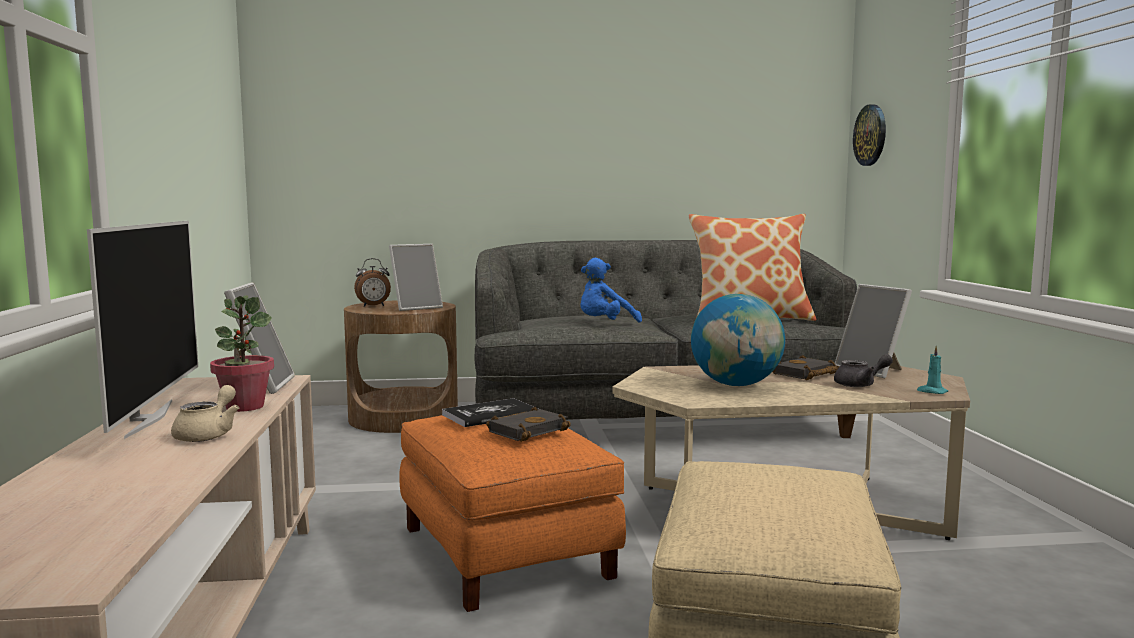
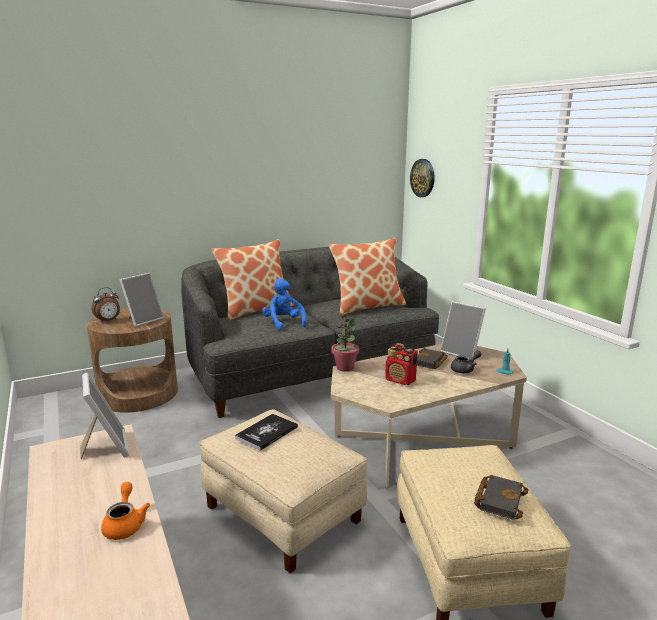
camera: 20 degrees left, 10 degrees up
(147, 418) = (57, 512): television -> none
(208, 434) = (125, 524): beige teapot -> orange teapot
(244, 407) = (120, 479): potted plant -> potted plant (344, 368)
(507, 551) = (284, 513): orange ottoman -> beige ottoman
(528, 430) = (302, 446): black book -> black book (498, 499)
(579, 314) = (256, 310): none -> pillow
(605, 324) = (283, 323): blue plush toy -> blue plush toy turned 120 degrees clockwise
(736, 385) = (400, 380): globe -> radio

